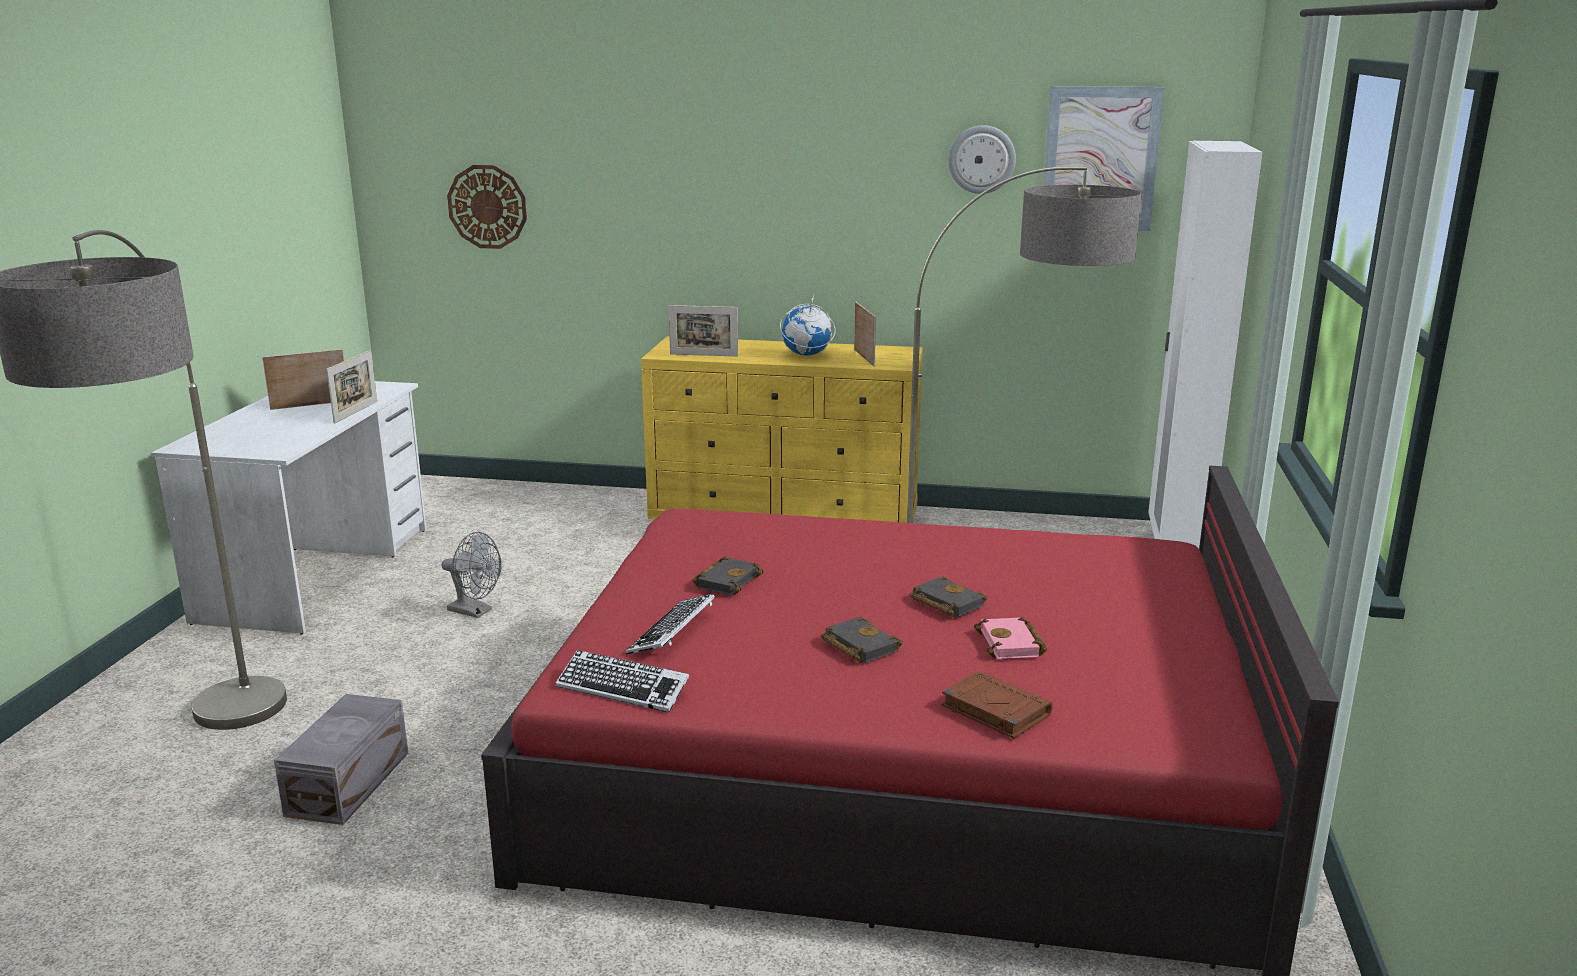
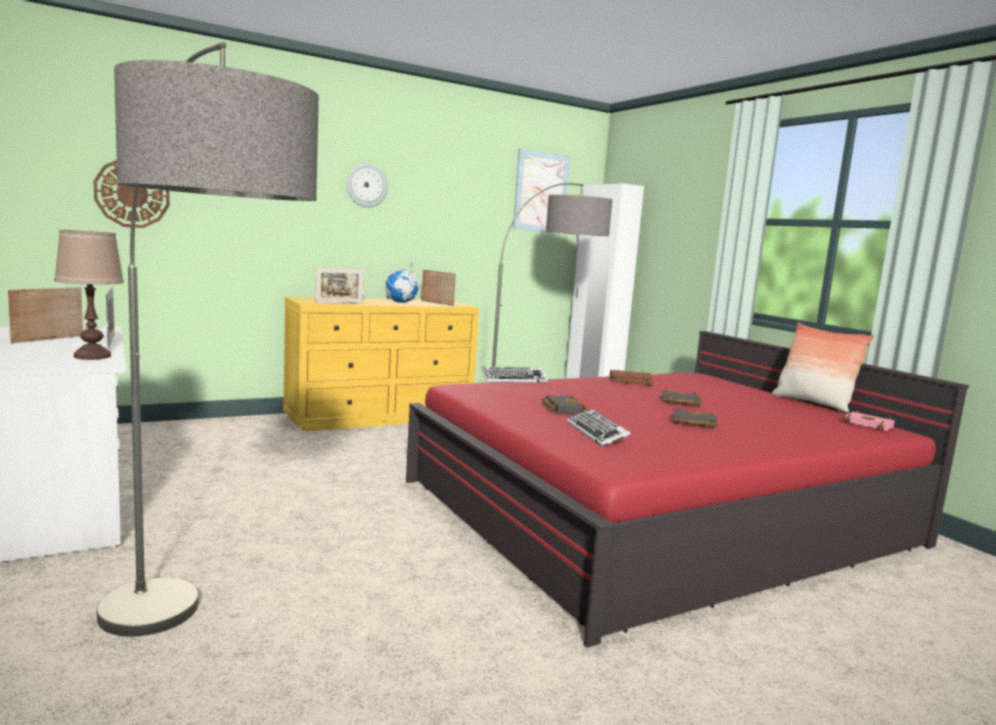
camera: 40 degrees left, 10 degrees down
(293, 438) = (92, 356): none -> brown table lamp
(351, 782) = (359, 627): grey storage box -> none
(475, 611) = (257, 499): grey fan -> none
(623, 688) = (643, 461): keyboard -> keyboard (513, 379)
(982, 159) = (484, 187): wall clock -> wall clock (366, 185)
(994, 710) = (805, 434): brown book -> brown book (630, 381)
(1012, 645) = (744, 412): pink book -> pink book (870, 425)
(1224, 654) = (813, 403): none -> pillow

